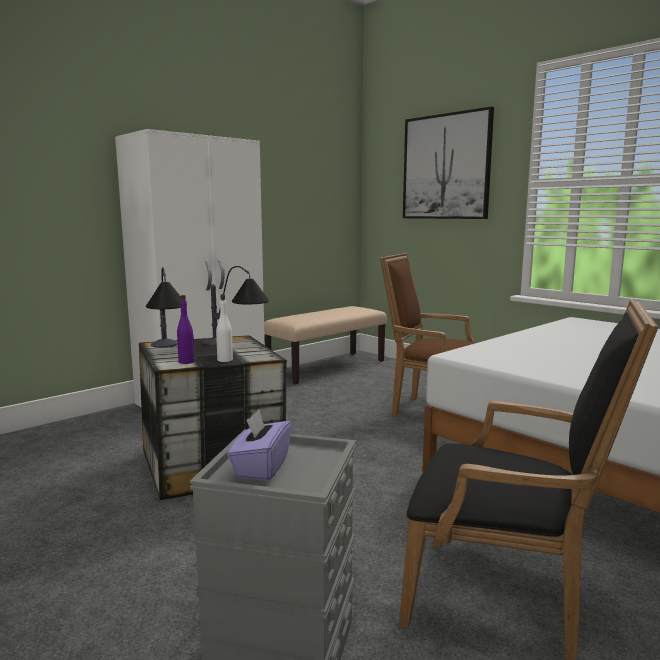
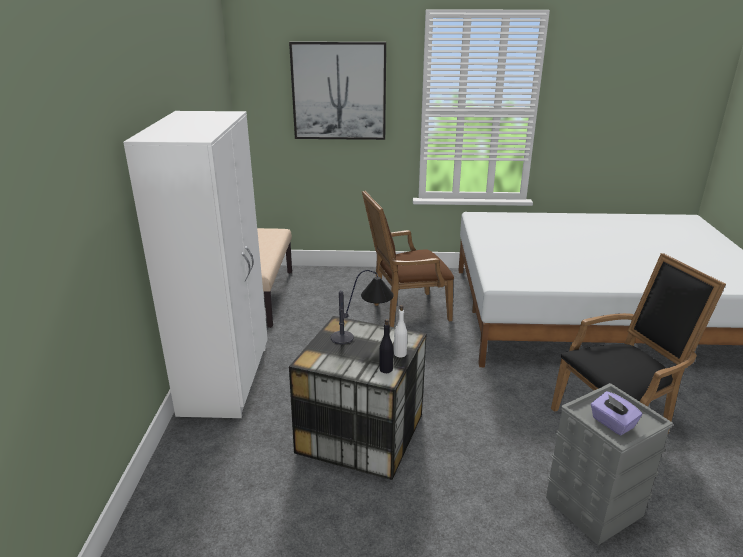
camera: 45 degrees left, 15 degrees up
(167, 350) = (339, 364): table lamp -> none
(186, 362) = (386, 369): purple bottle -> black bottle

